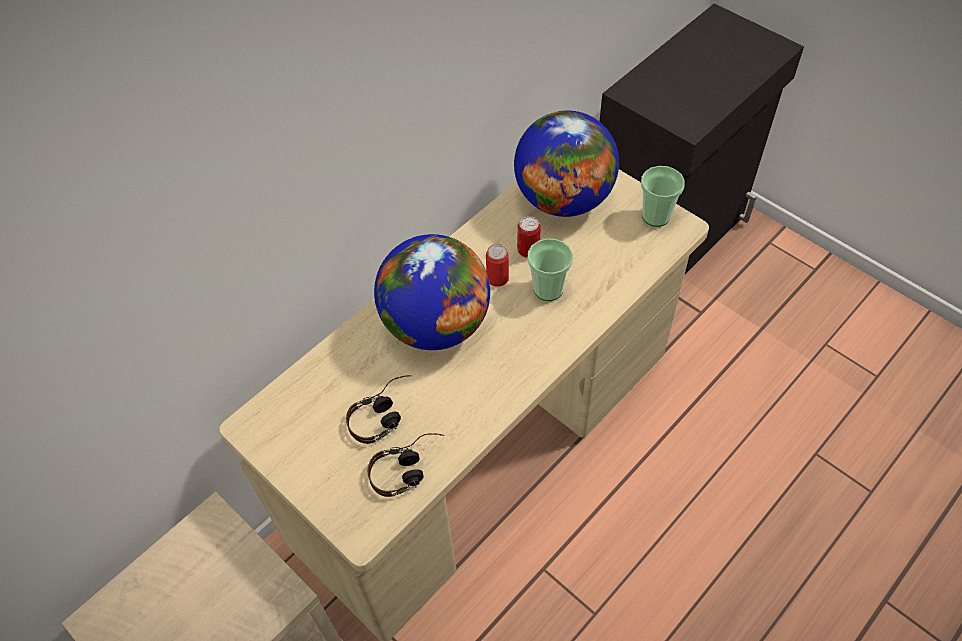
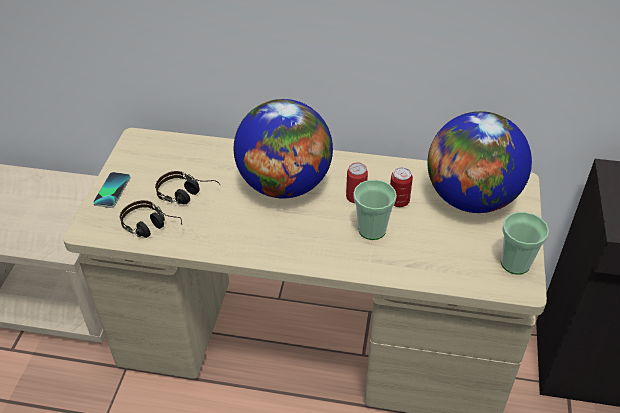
camera: 55 degrees right, 10 degrees down
(317, 485) = (112, 190): none -> phone

